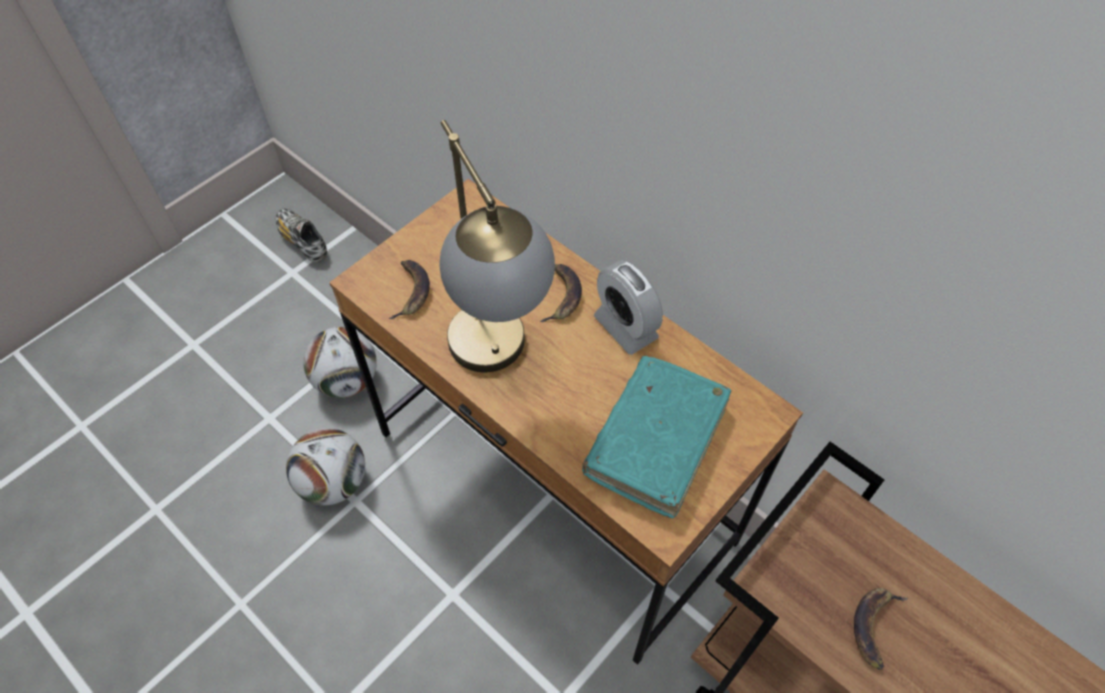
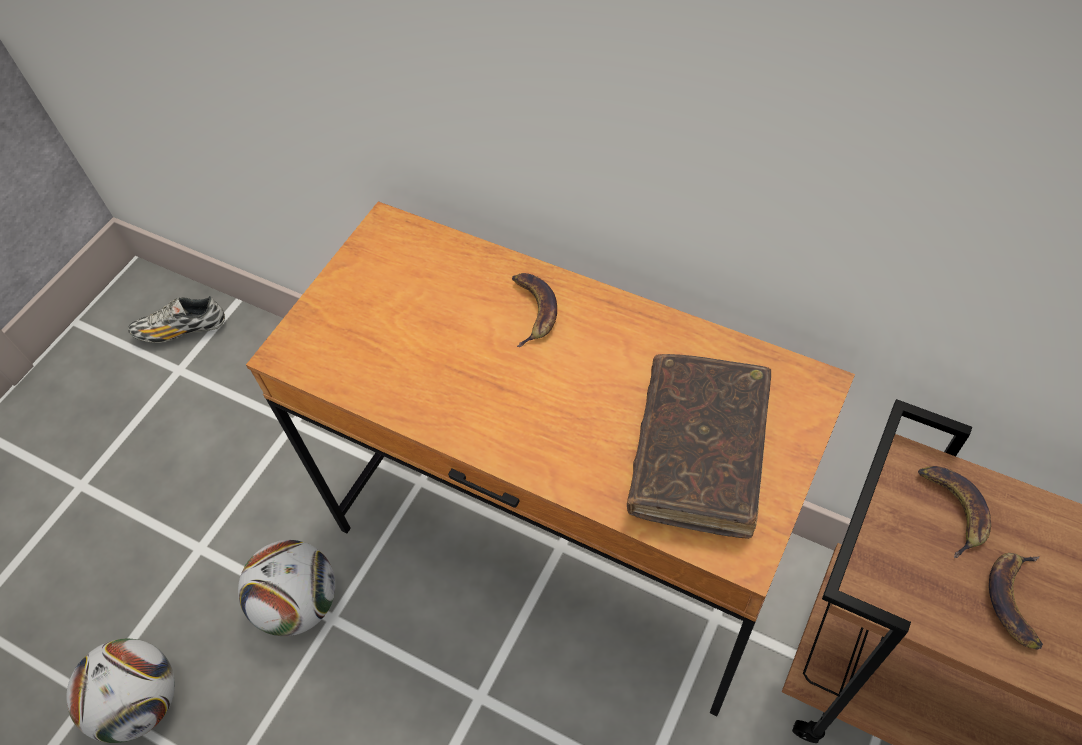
camera: 10 degrees left, 0 degrees up
(303, 241) = (181, 330): shoe -> shoe turned 45 degrees counterclockwise
(347, 380) = (281, 479): football -> football (142, 702)
(411, 291) = (350, 350): banana -> banana (952, 508)
(499, 362) = (483, 407): table lamp -> none
(625, 327) = (620, 328): alarm clock -> none
(656, 441) = (699, 452): turquoise book -> brown book

